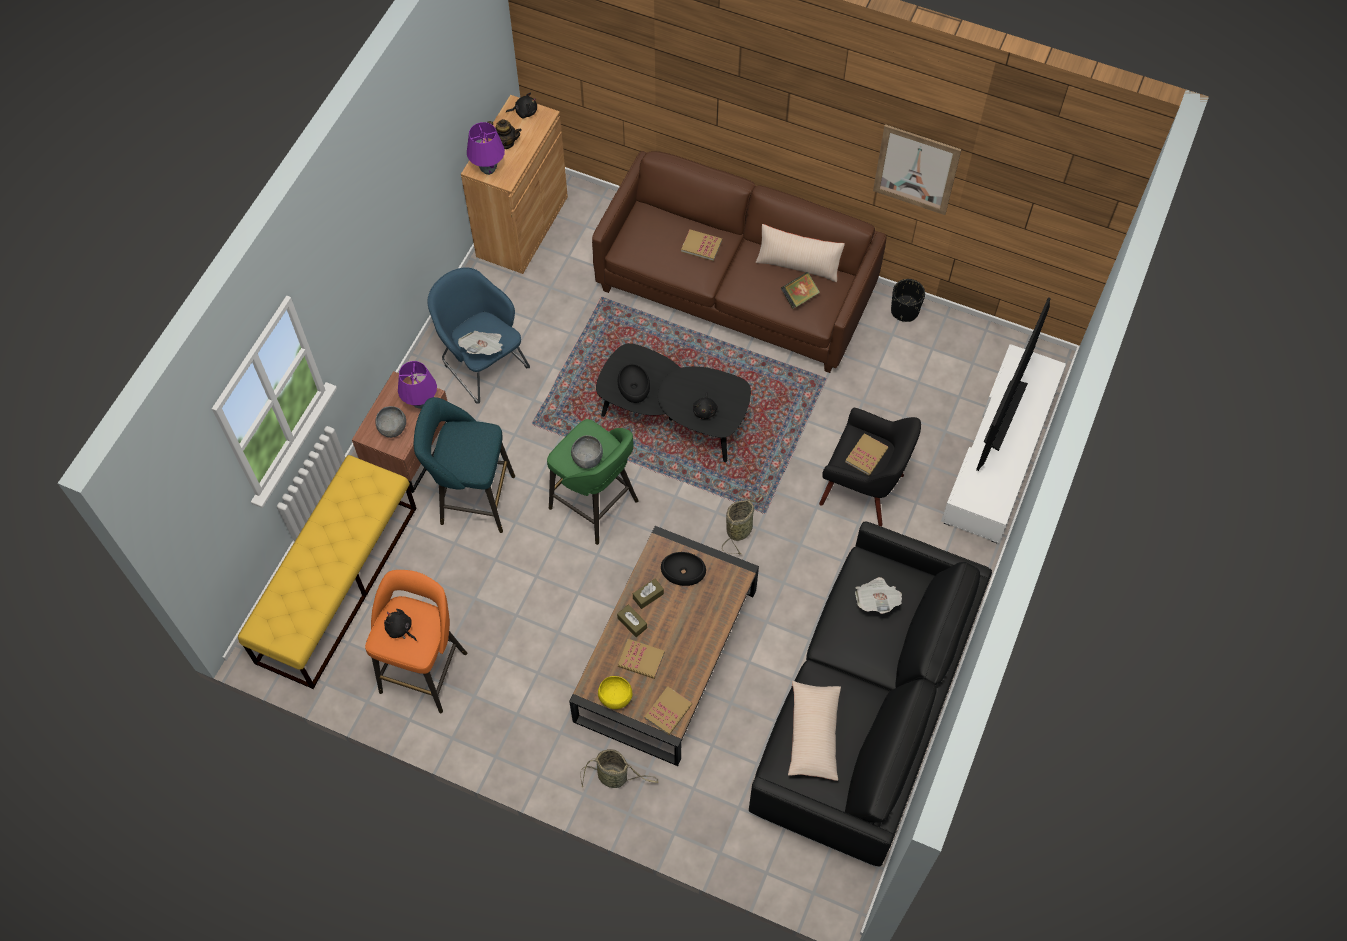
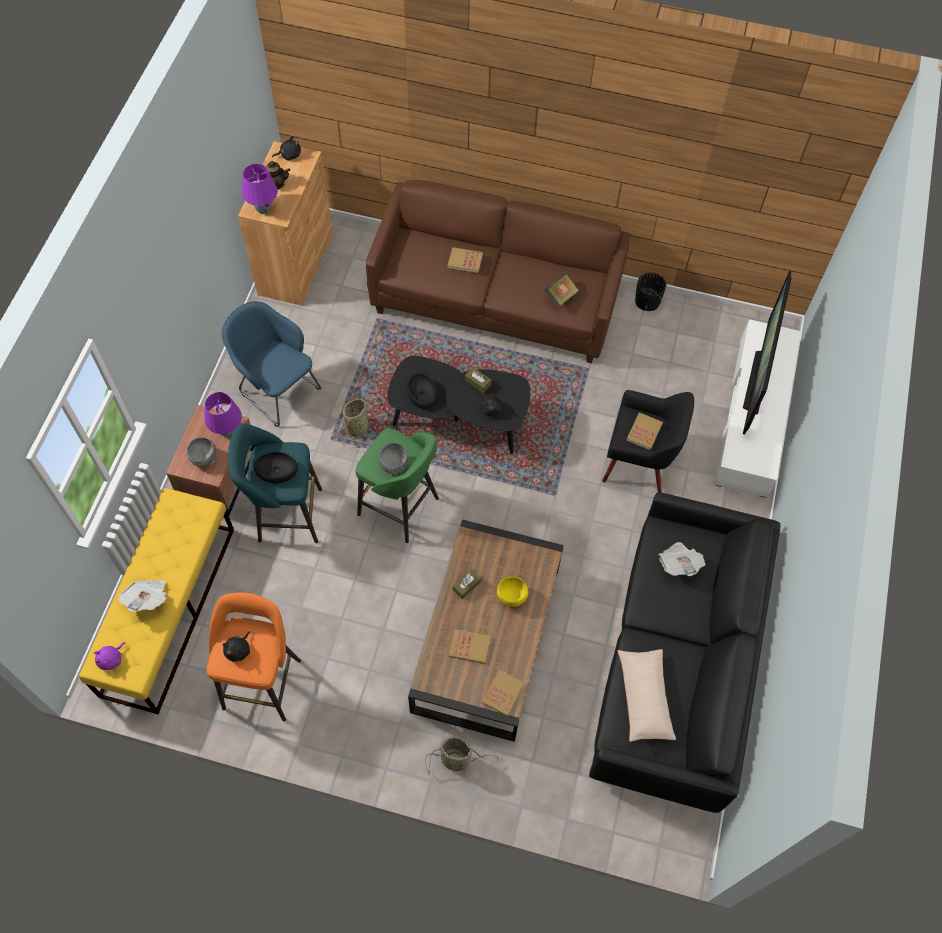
camera: 10 degrees left, 0 degrees up
(272, 624) = (111, 659): none -> purple plush toy
(400, 629) = (239, 650): black plush toy -> black plush toy turned 90 degrees counterclockwise
(483, 349) = (279, 375): newspaper -> newspaper (148, 598)
(615, 698) = (451, 687): yellow bowl -> yellow bowl (512, 597)
(632, 623) = (455, 613): brown tissue box -> brown tissue box (478, 382)
(683, 571) = (495, 558): black bowl -> black bowl (277, 470)
(740, 529) = (535, 512): basket -> basket (358, 426)
(798, 264) = (554, 268): beige pillow -> none
(916, 169) = (658, 167): picture -> none

